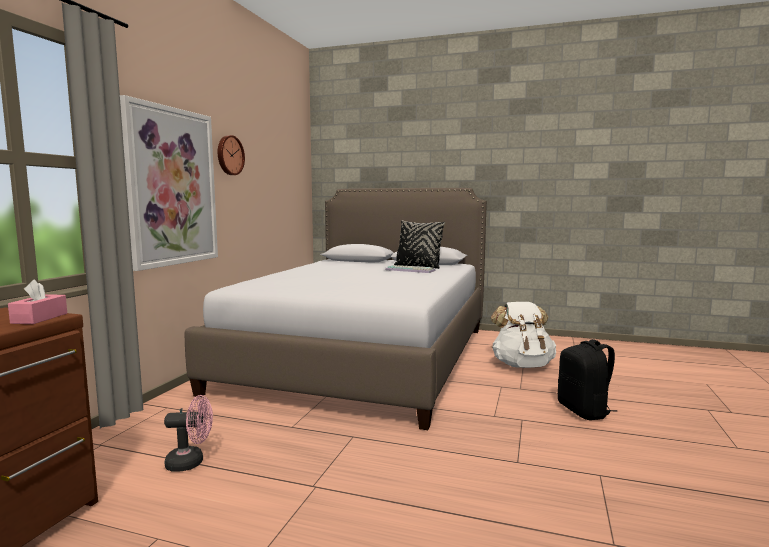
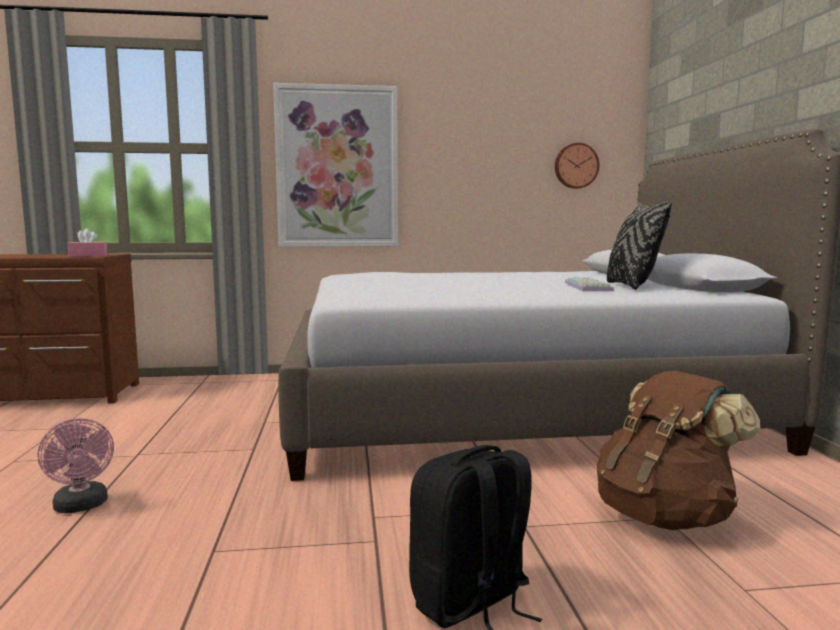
camera: 65 degrees right, 0 degrees up
(191, 462) = (177, 409): pink fan -> pink fan (81, 506)
(229, 155) = (436, 128): wall clock -> wall clock (576, 166)
(522, 365) = (664, 516): white backpack -> brown backpack

